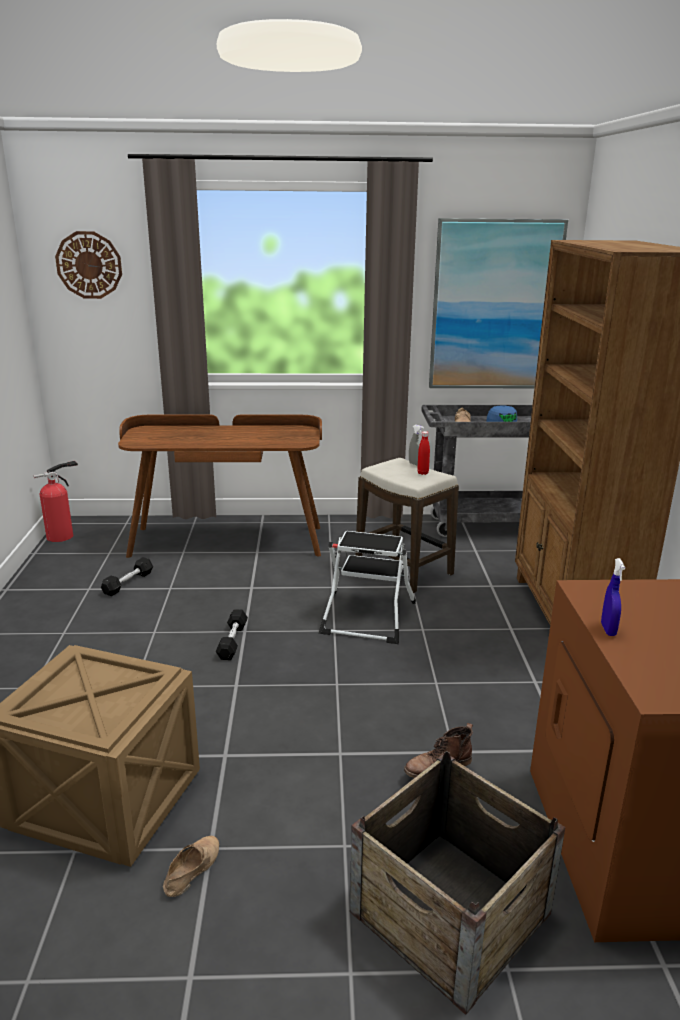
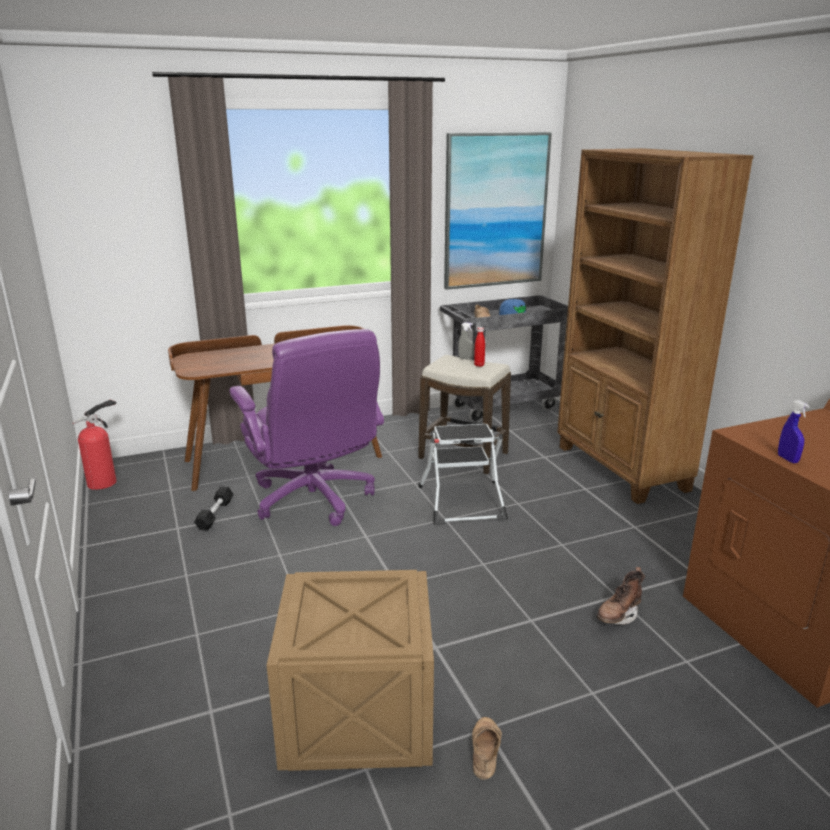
camera: 20 degrees left, 0 degrees up
(89, 265) = (107, 190): wall clock -> none
(222, 588) = (313, 502): none -> purple office chair
(232, 641) = (362, 547): black dumbbell -> none
(450, 913) = (709, 719): crate -> none

